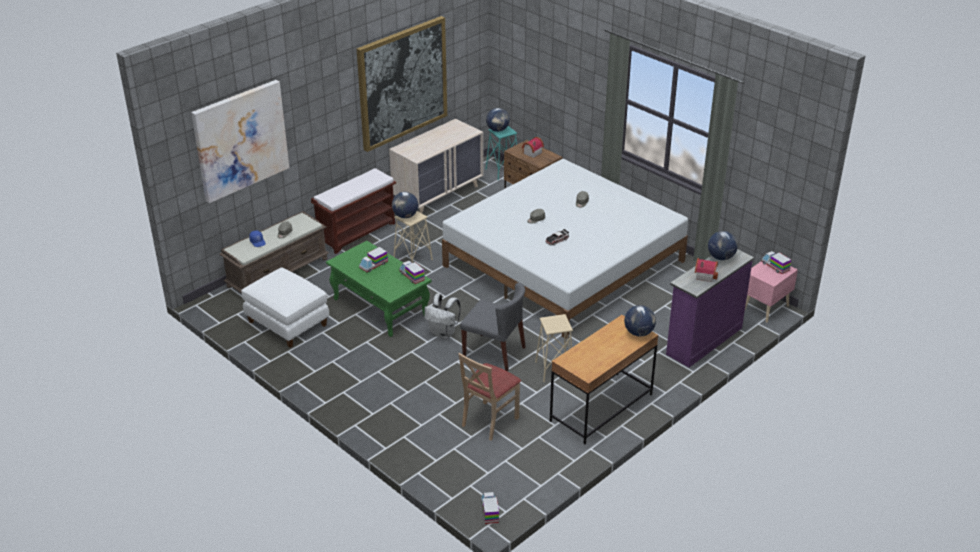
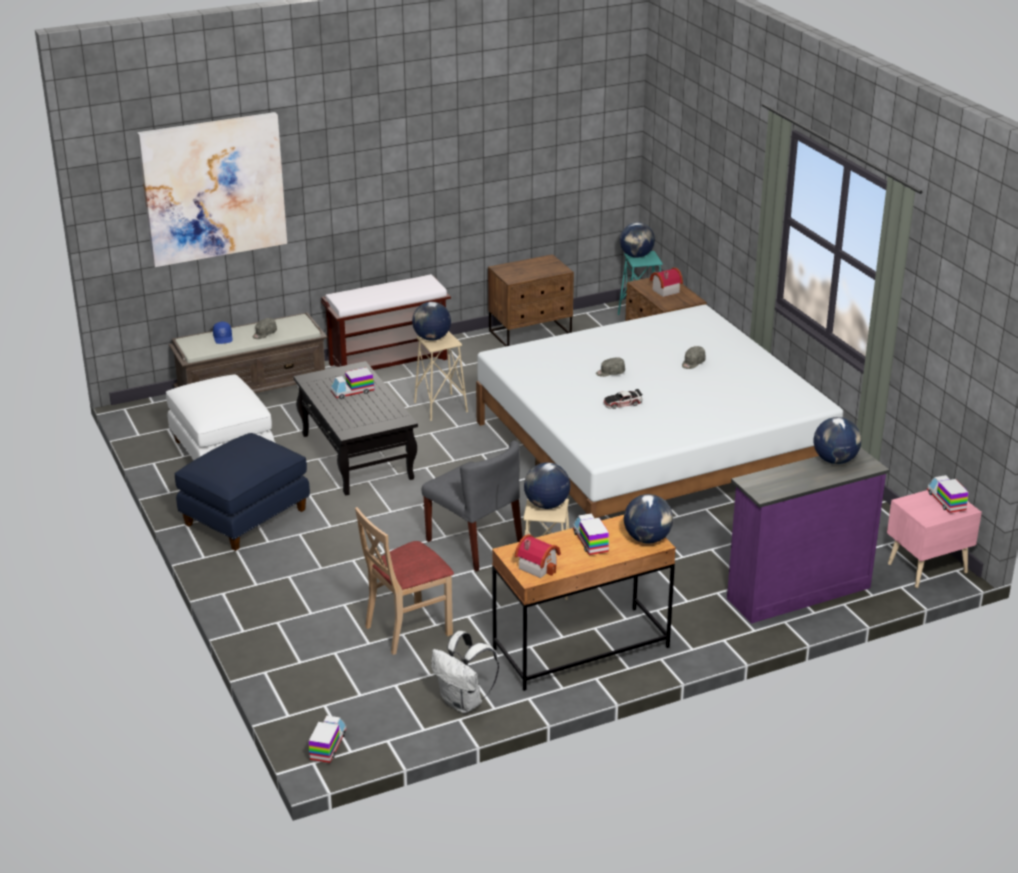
camera: 20 degrees right, 5 degrees down
(334, 367) = (245, 516): none -> blue ottoman
(381, 307) = (357, 457): green coffee table -> black coffee table
(402, 83) = (487, 157): picture -> none
(412, 276) = (394, 415): toy truck -> toy truck (590, 542)
(438, 194) = (531, 334): beige dresser -> brown nightstand
(443, 333) = (420, 505): white backpack -> white backpack (464, 702)
(554, 321) = (546, 505): none -> globe
(704, 275) = (792, 479): toy house -> toy house (538, 565)

